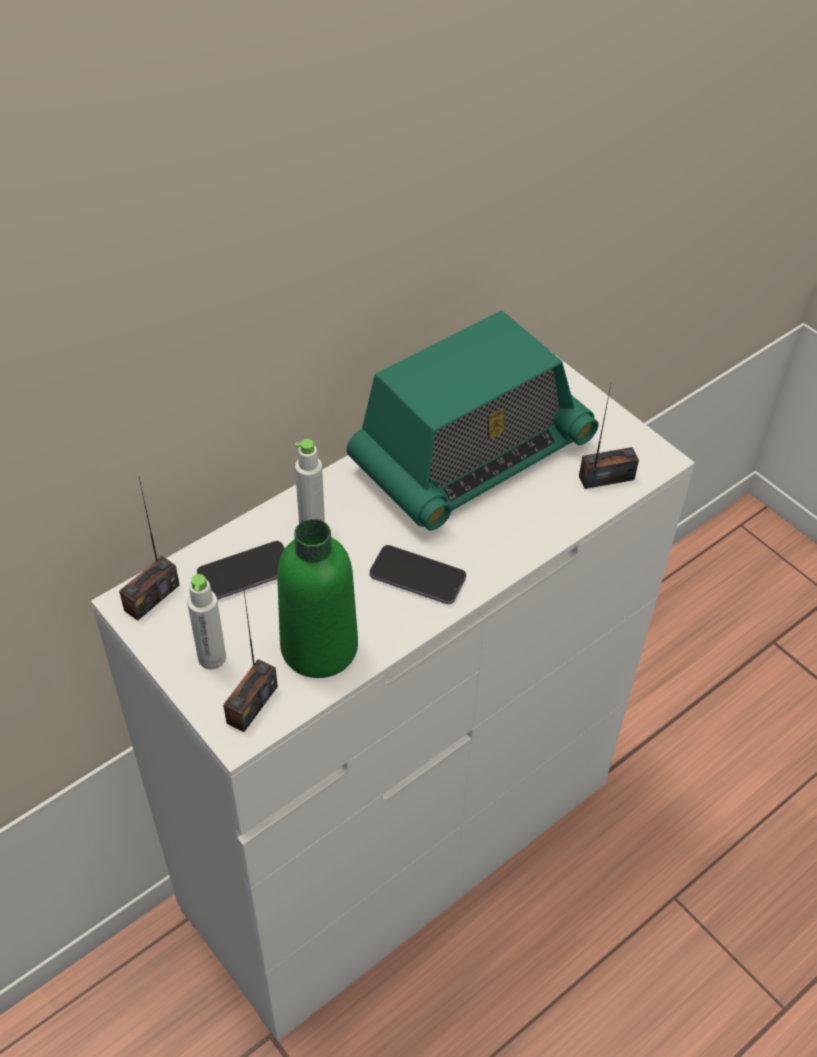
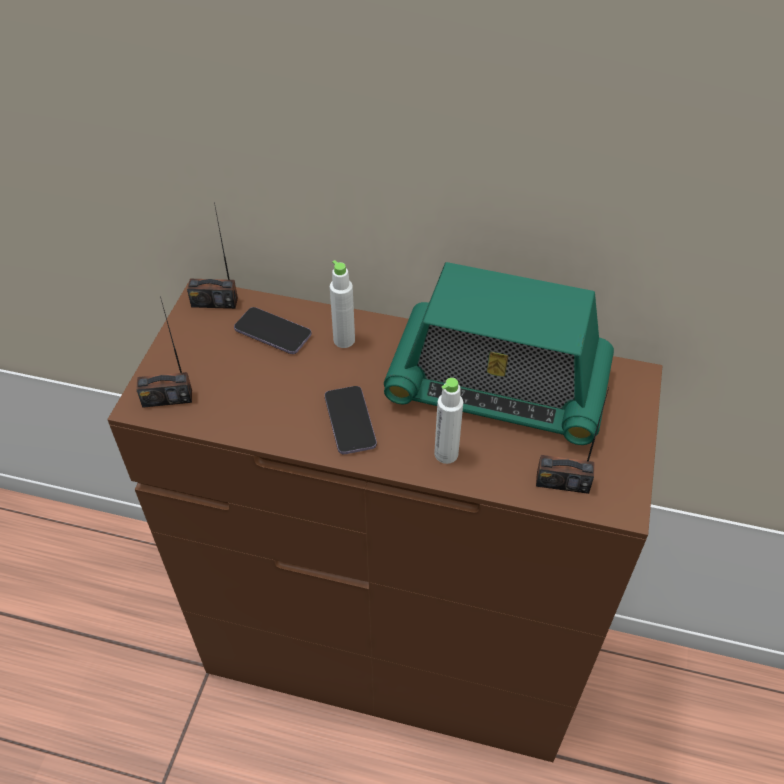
camera: 55 degrees right, 0 degrees up
(212, 658) = (189, 357): white bottle -> white bottle (446, 454)
(319, 647) = (241, 405): green bottle -> none
(399, 845) = (392, 653): white dresser -> brown dresser
(606, 478) = (562, 482): radio -> radio turned 150 degrees clockwise

